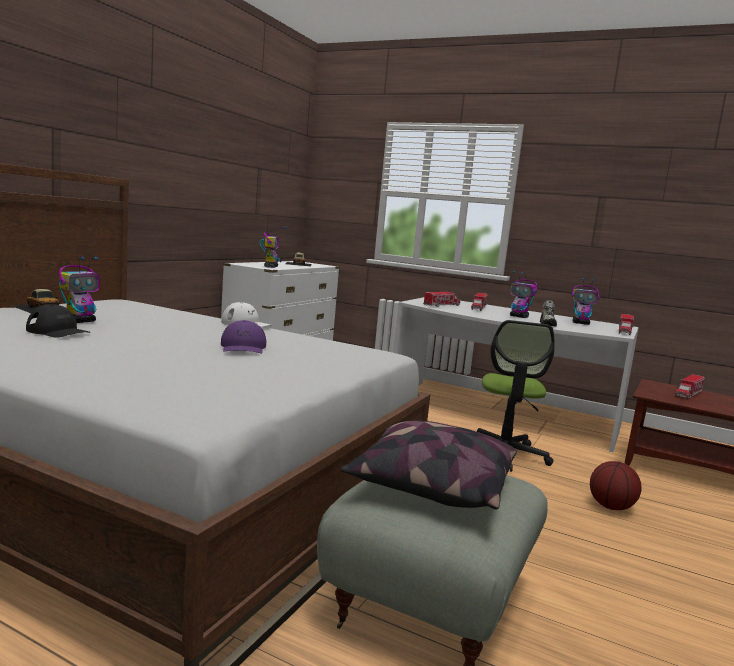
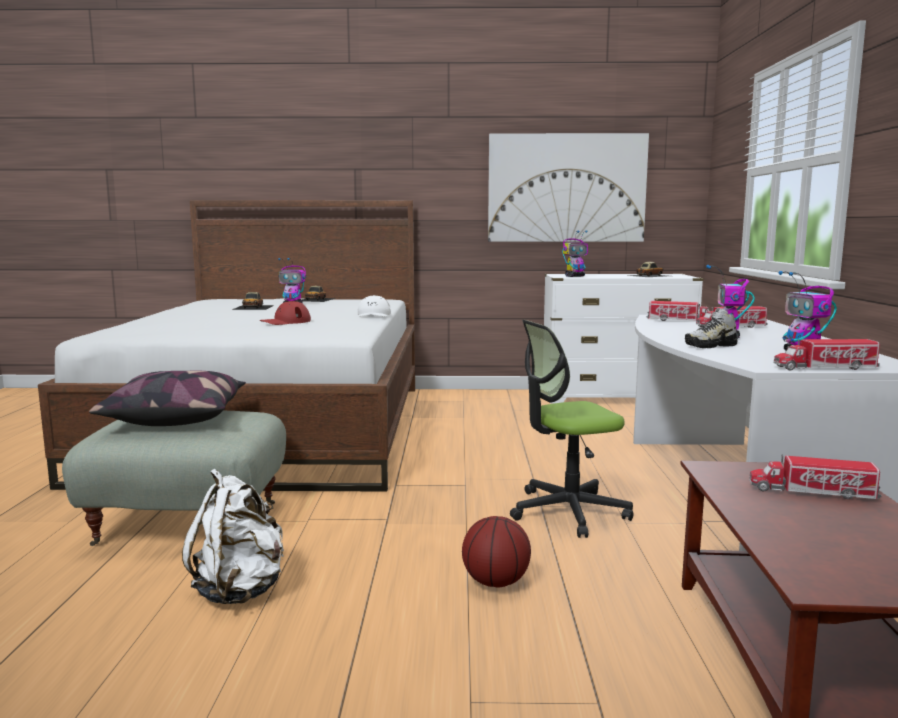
camera: 65 degrees right, 0 degrees up
(58, 331) = (253, 307): black cap -> toy car
(236, 182) = (566, 188): none -> picture
(243, 347) = (285, 322): purple cap -> red cap
(609, 603) = (240, 590): none -> white backpack

